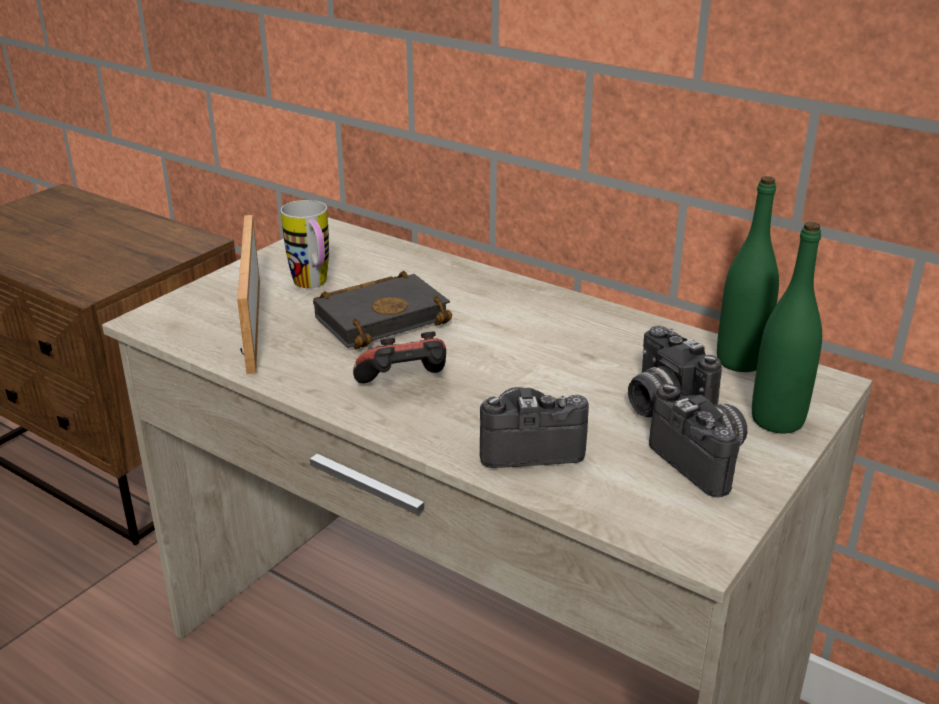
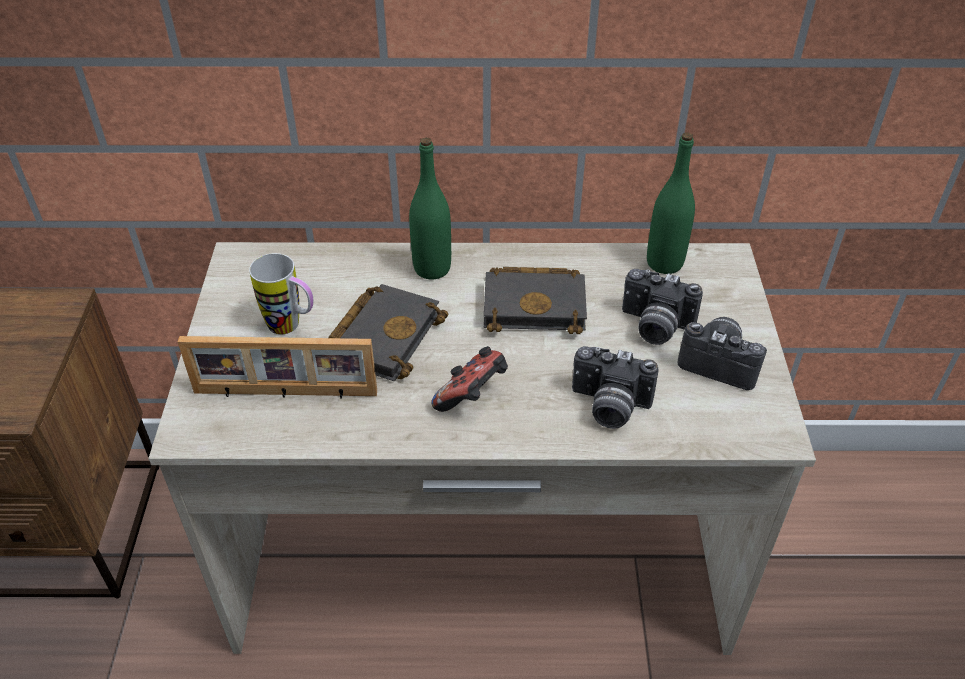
camera: 35 degrees left, 15 degrees up
(250, 324) = (285, 394): picture frame -> picture frame turned 45 degrees counterclockwise
(528, 446) = (608, 407): camera -> camera turned 120 degrees counterclockwise
(555, 346) = (537, 305): none -> black book
(777, 420) = (729, 306): green bottle -> green bottle (432, 268)

